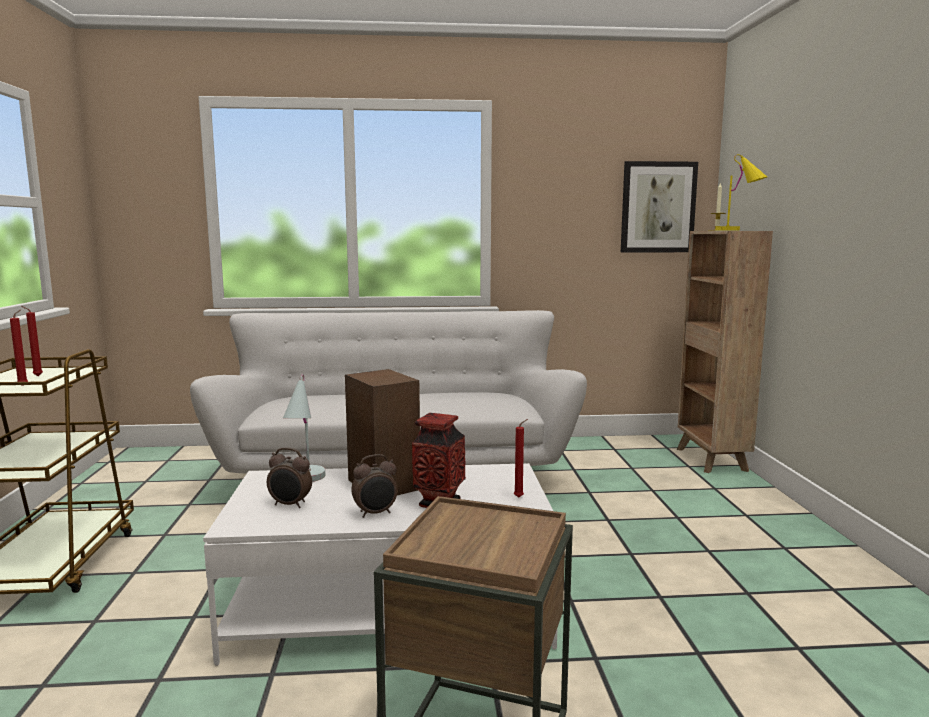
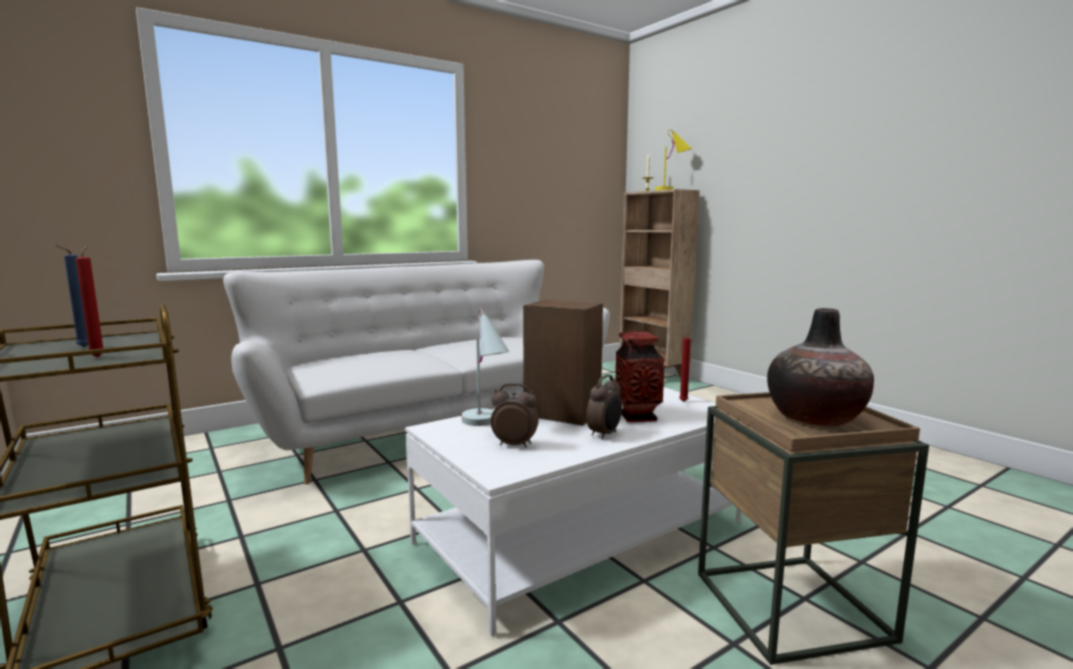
camera: 30 degrees left, 0 degrees up
(36, 376) = (81, 347): red candle -> blue candle
(290, 505) = (514, 444): alarm clock -> alarm clock turned 150 degrees counterclockwise
(474, 542) = (815, 418): none -> vase
(658, 207) = (589, 174): picture -> none

